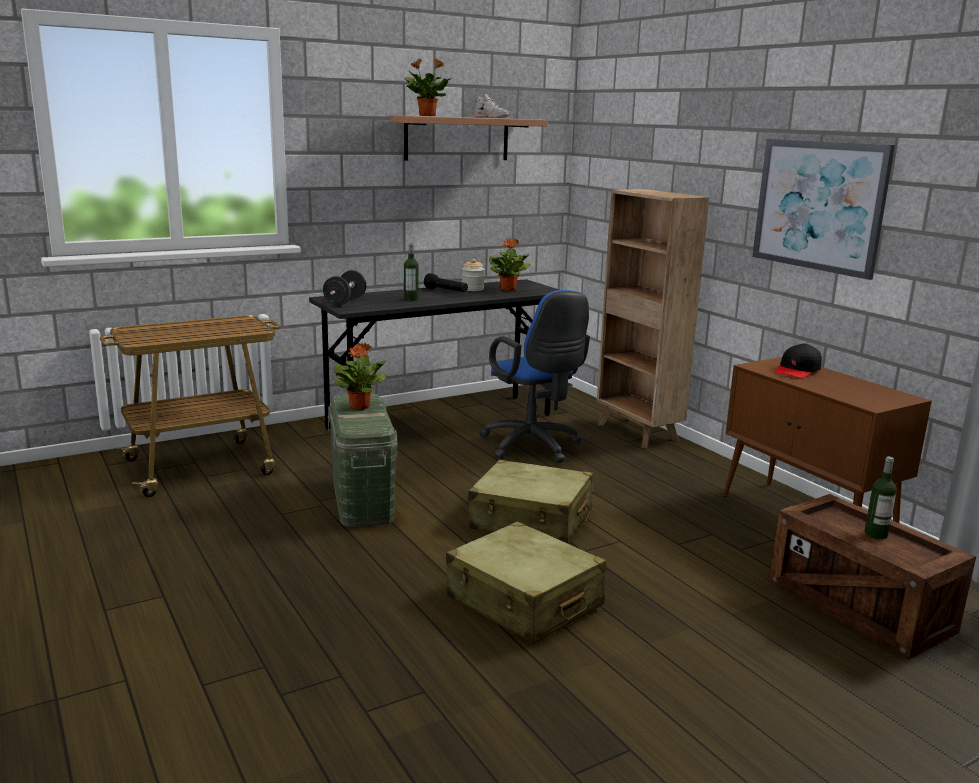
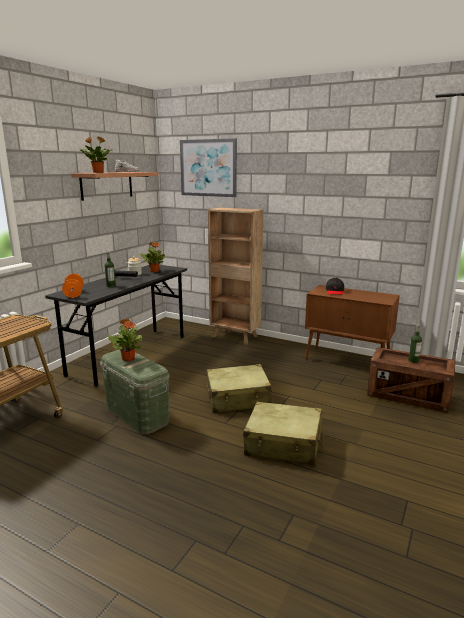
camera: 30 degrees left, 0 degrees up
(345, 301) = (74, 294): black dumbbell -> orange dumbbell
(533, 447) = (195, 357): blue office chair -> none
(819, 205) = (327, 210): picture -> picture (208, 168)

